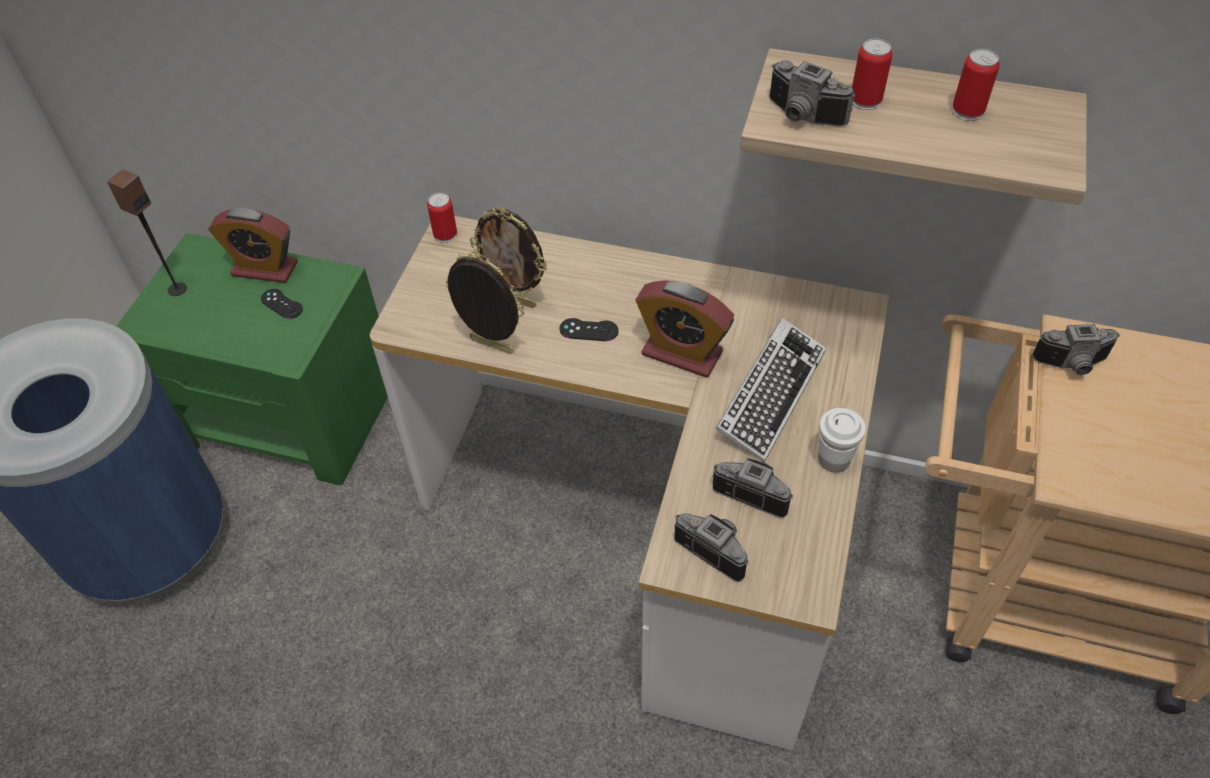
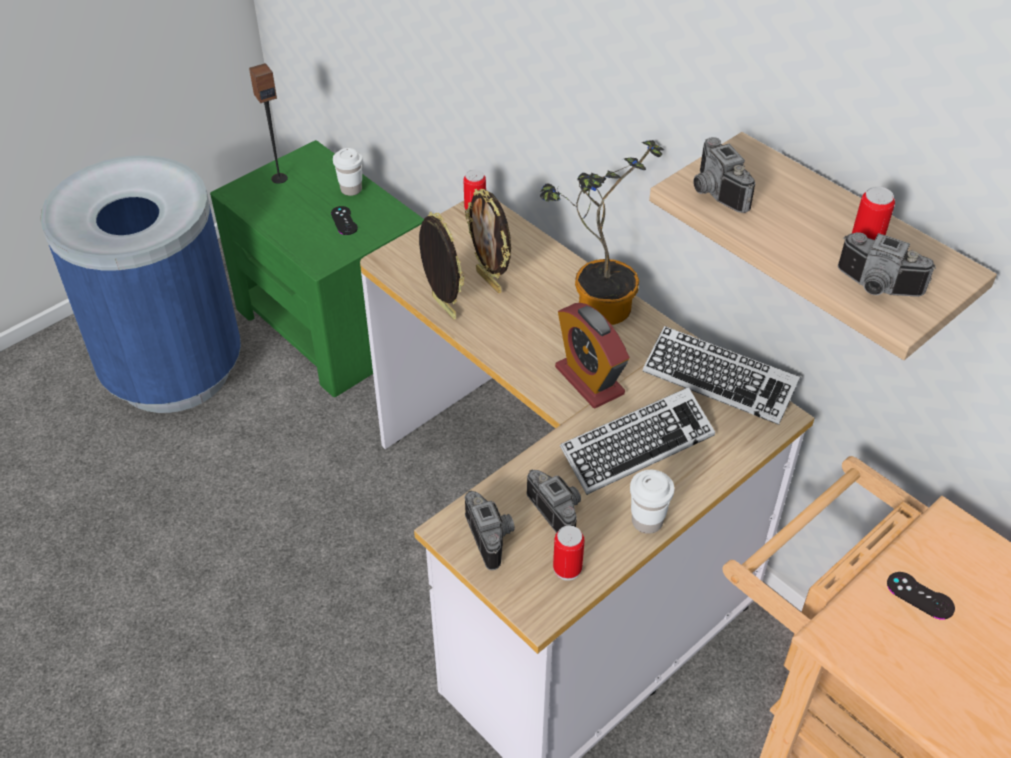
camera: 30 degrees right, 5 degrees down
(264, 269) = (351, 189): alarm clock -> white cup
(589, 330) = (528, 329): black game controller -> black game controller (920, 596)
(631, 277) = (597, 304): none -> potted plant
(790, 299) = (719, 381): none -> keyboard
(865, 100) = (782, 201): can -> can (567, 569)
(1072, 365) = (928, 548): camera -> camera (876, 288)

